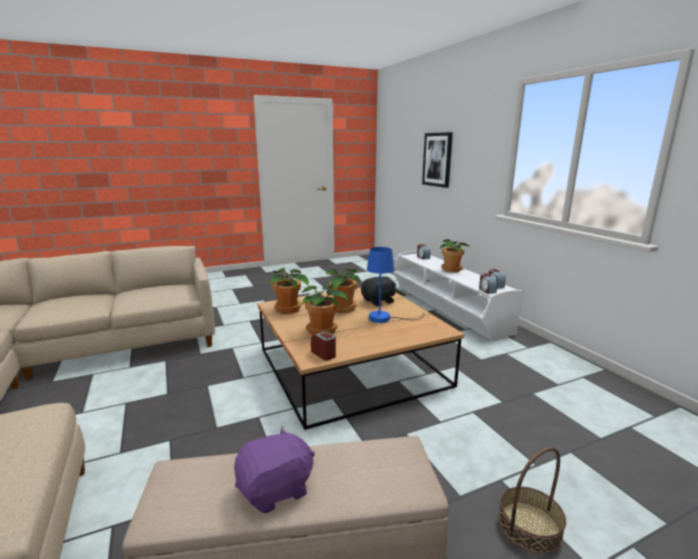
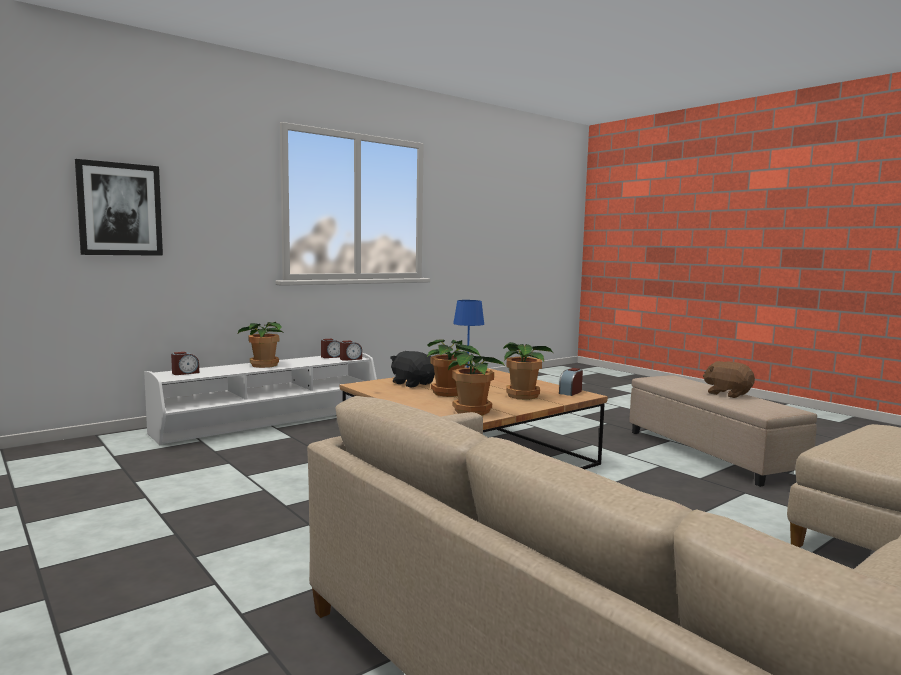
camera: 105 degrees left, 10 degrees down
(276, 489) = (727, 394): purple plush toy -> brown plush toy
(529, 526) = (610, 413): basket -> none

